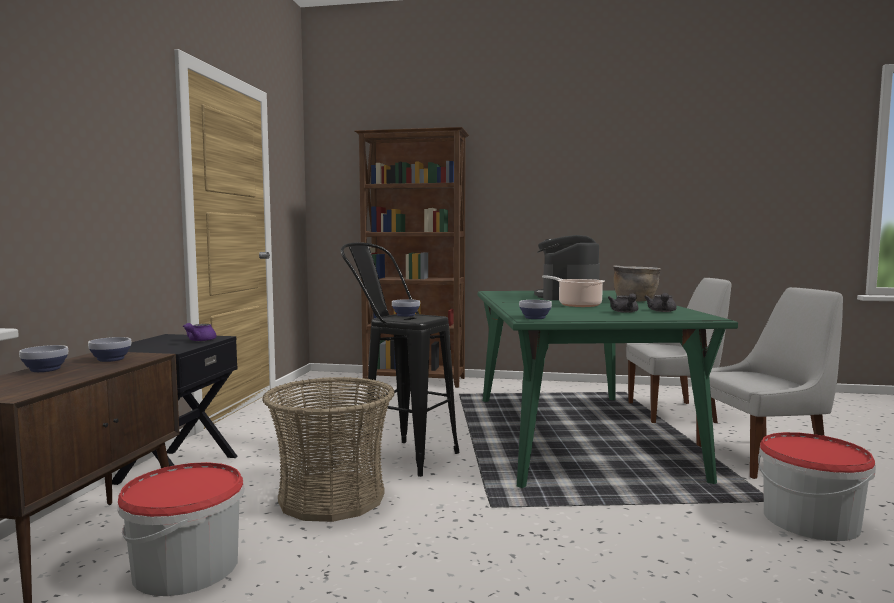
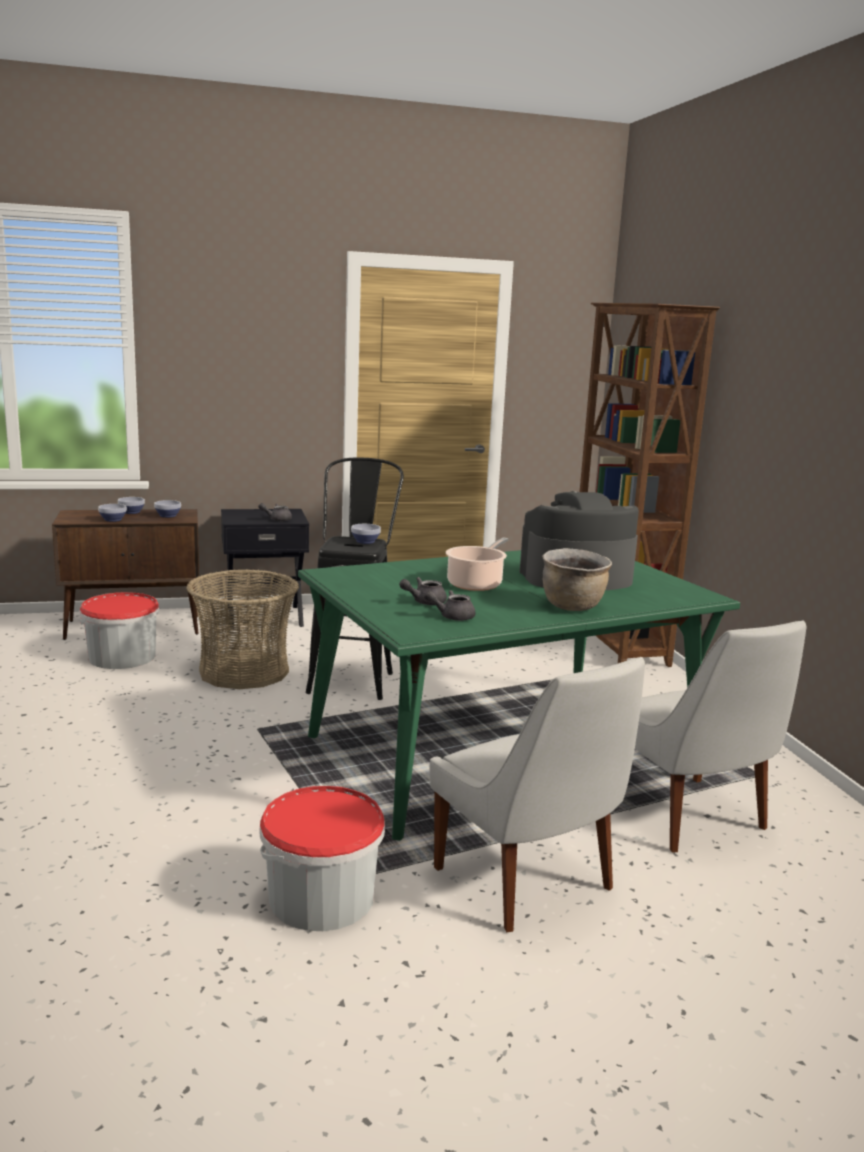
camera: 65 degrees right, 10 degrees up
(199, 341) = (277, 519): purple teapot -> grey teapot
(535, 318) = (333, 573): bowl -> bowl (113, 520)

